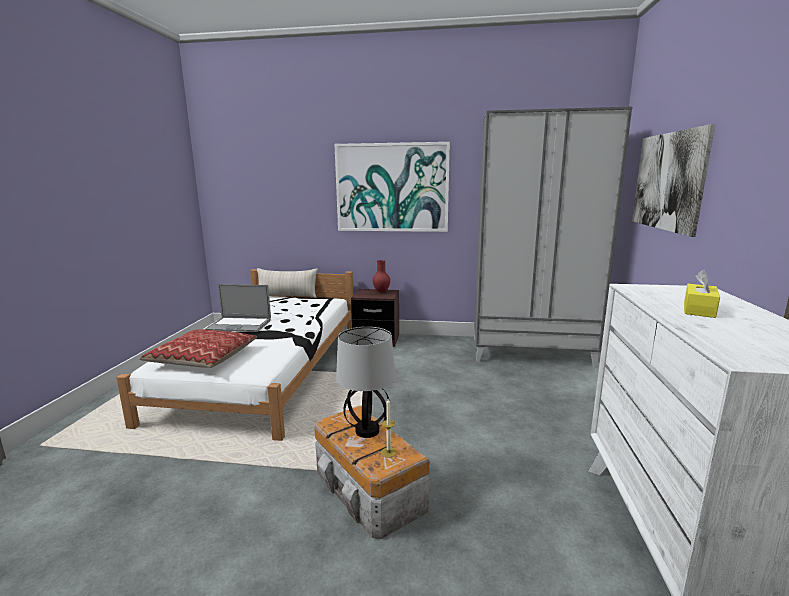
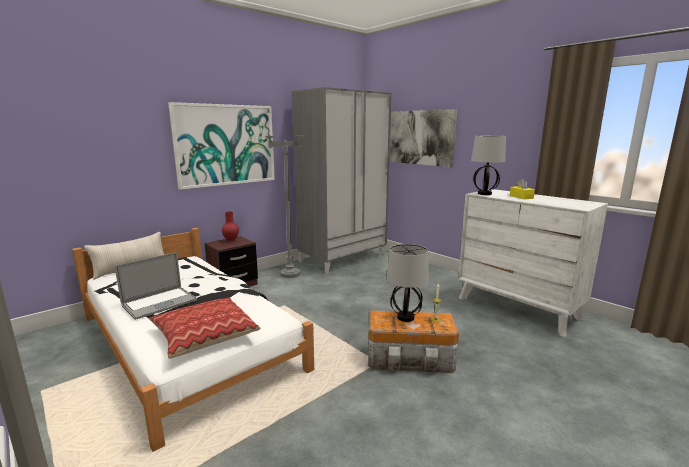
camera: 50 degrees left, 0 degrees up
(440, 348) = (290, 274): none -> grey floor lamp
(645, 290) = (484, 194): none -> table lamp

